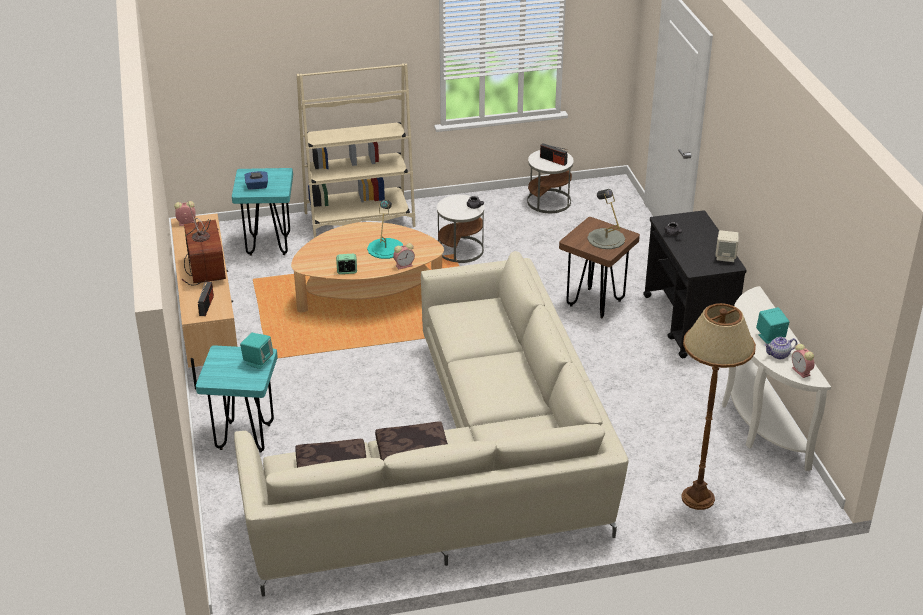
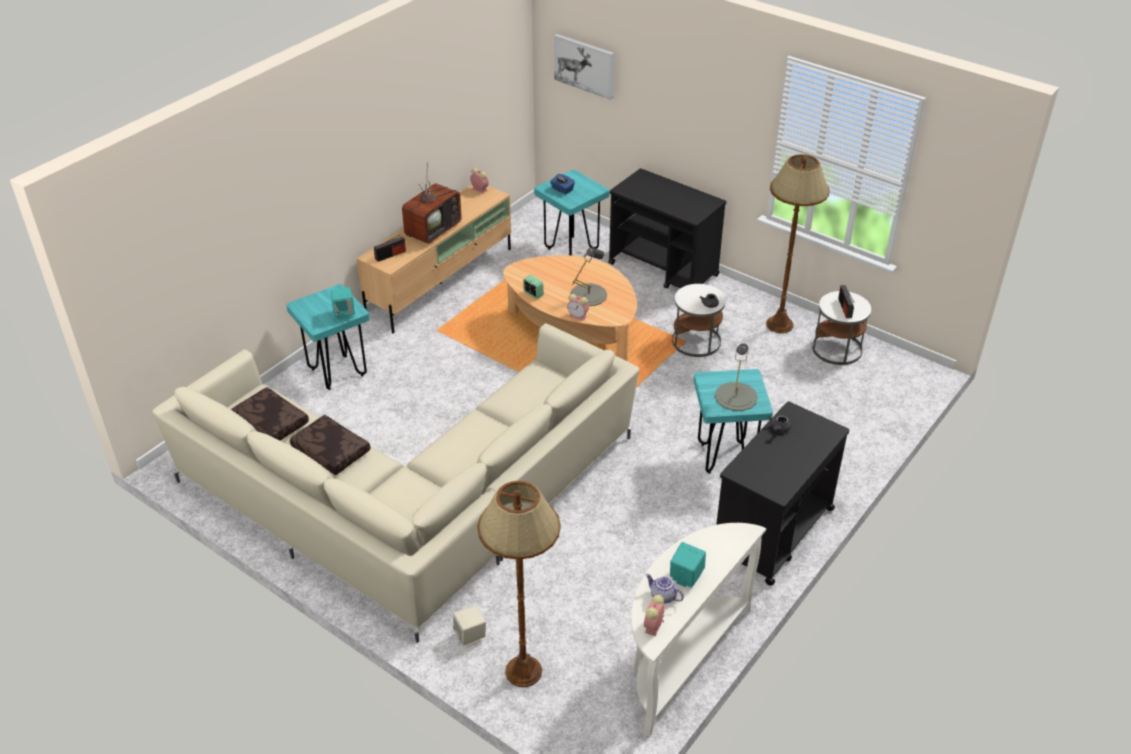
camera: 50 degrees right, 5 degrees up
(219, 63) = (585, 65): none -> picture
(360, 220) = (664, 270): beige bookcase -> black cart
(385, 248) = (588, 295): turquoise table lamp -> grey table lamp
(492, 208) = (779, 325): none -> brown floor lamp
(595, 303) = (724, 457): brown stool -> turquoise stool
(725, 257) = (787, 481): beige speaker -> beige speaker (470, 636)

